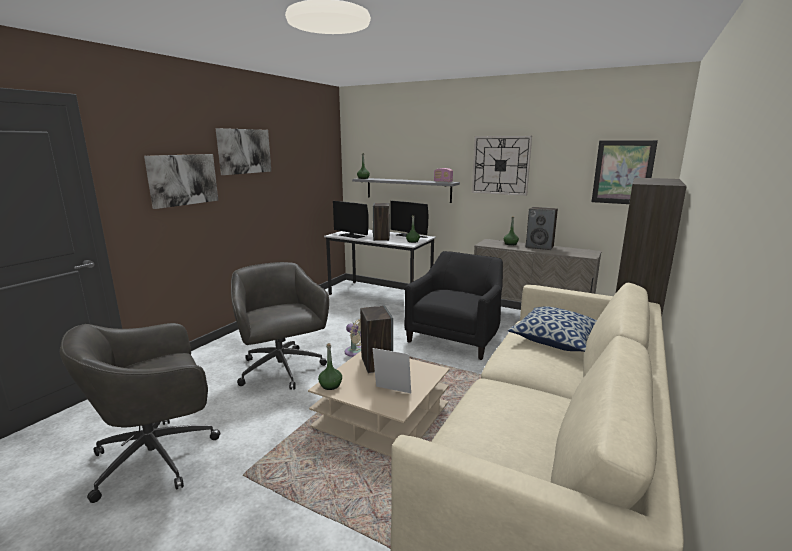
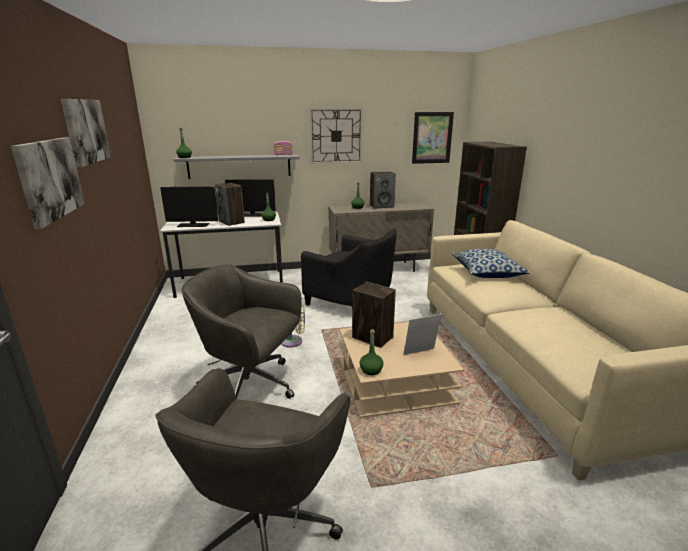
camera: 40 degrees left, 5 degrees up
(456, 337) = (351, 299): black armchair -> black armchair turned 135 degrees clockwise

